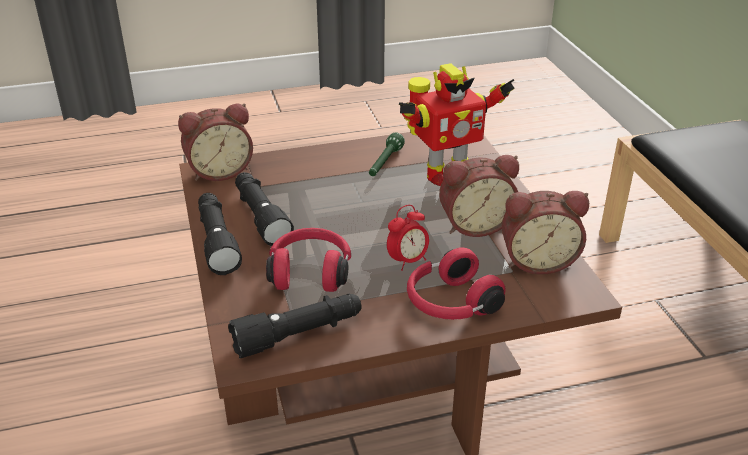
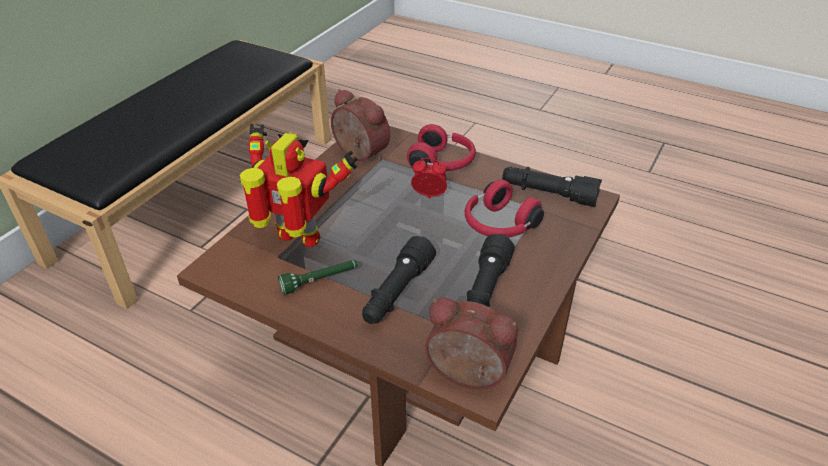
camera: 135 degrees left, 5 degrees up
(217, 241) = (541, 290): black flashlight -> black flashlight (397, 292)
(474, 224) = (351, 193): alarm clock -> none

